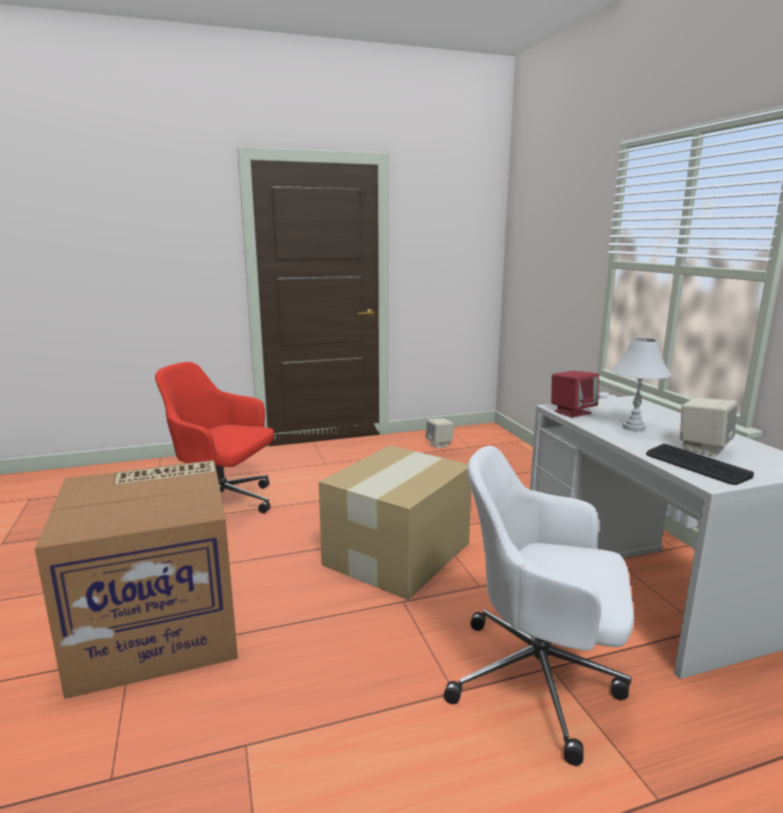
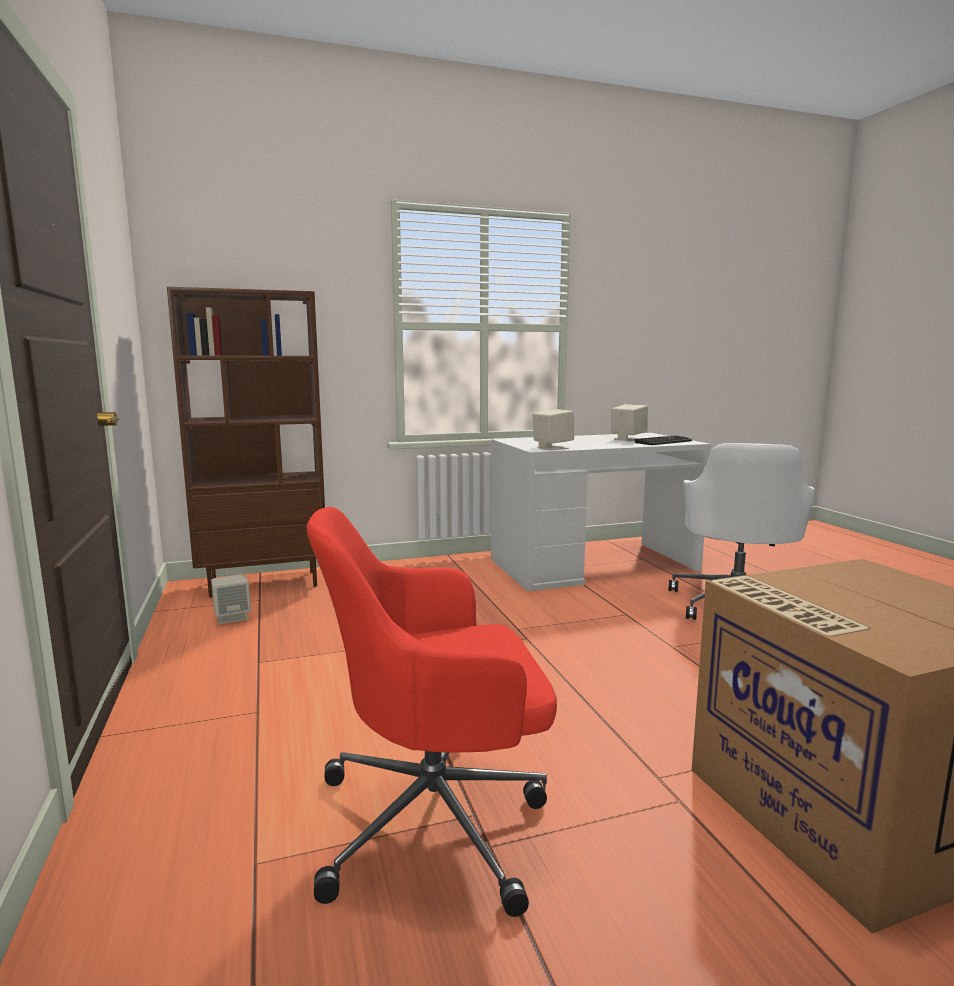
camera: 90 degrees left, 5 degrees down
(223, 505) = (437, 820): red office chair -> red office chair turned 60 degrees clockwise
(399, 553) = (578, 648): cardboard box -> none
(502, 444) = (265, 583): none -> brown bookcase
(572, 412) = (552, 448): red speaker -> beige speaker
(633, 428) = (589, 443): white table lamp -> none

